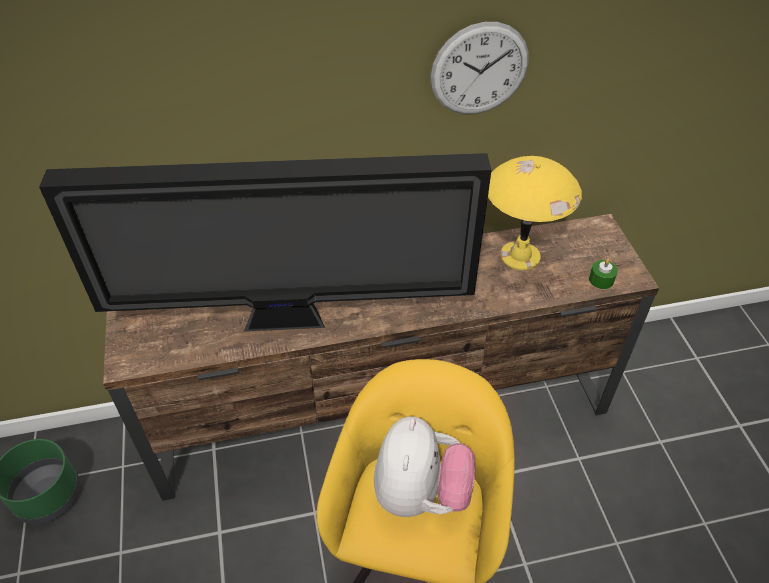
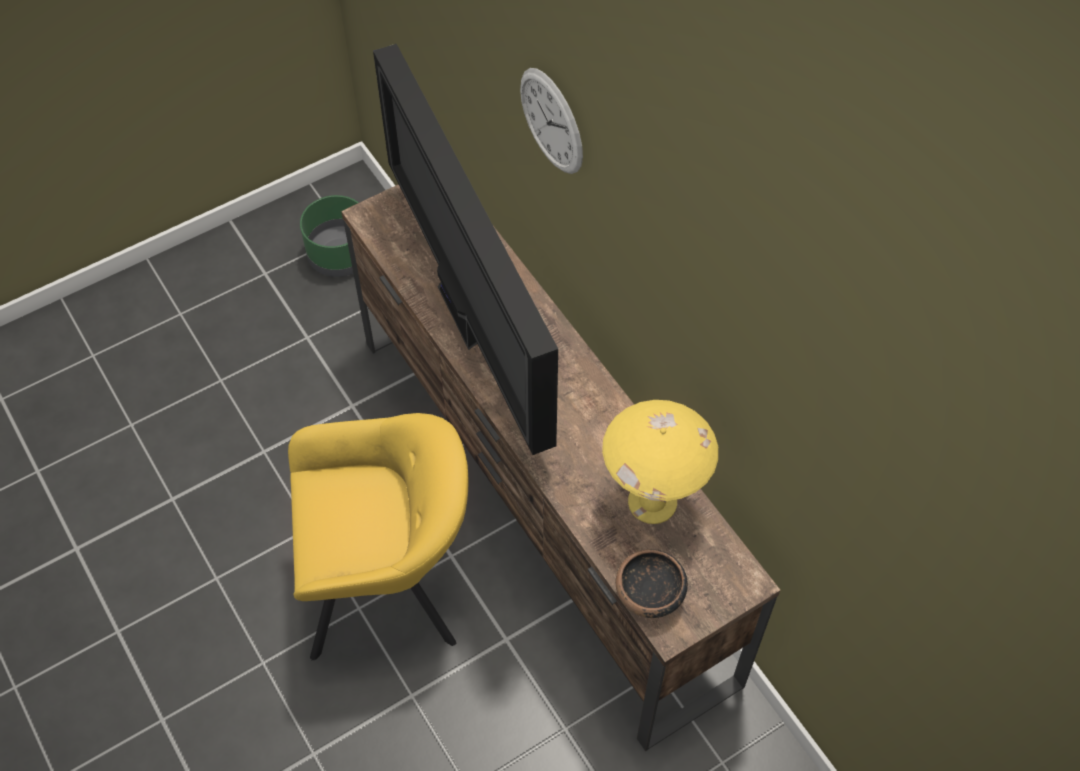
camera: 70 degrees right, 10 degrees up
(420, 493) = (367, 519): plush toy -> none
(479, 69) = (690, 302): wall clock -> wall clock (551, 121)
(601, 280) = (649, 595): green candle -> bowl

